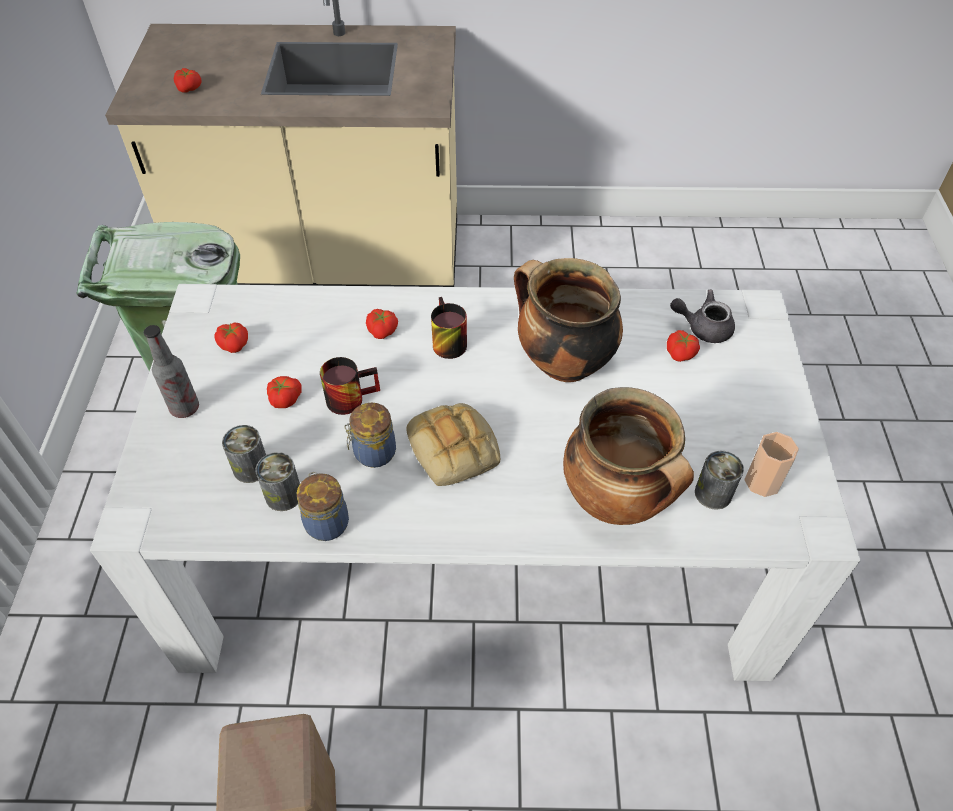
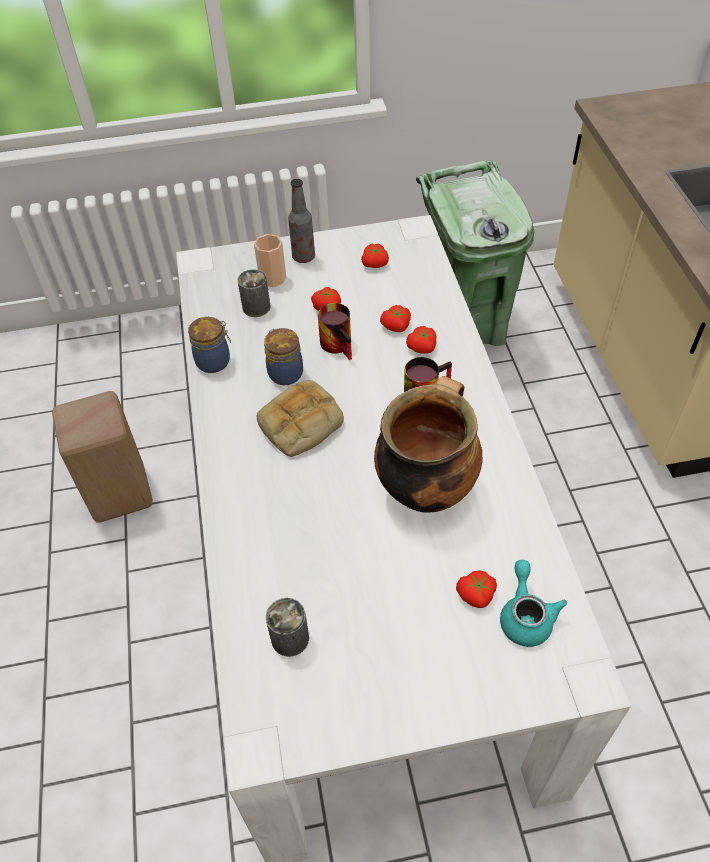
camera: 80 degrees right, 0 degrees up
(190, 88) = (643, 129): tomato -> tomato (396, 326)
(283, 495) = (234, 331): can -> none
(617, 501) = (267, 555): cooking pot -> none
(703, 327) = (525, 615): grey teapot -> turquoise teapot
(762, 481) = (314, 687): cup -> cup (272, 278)

